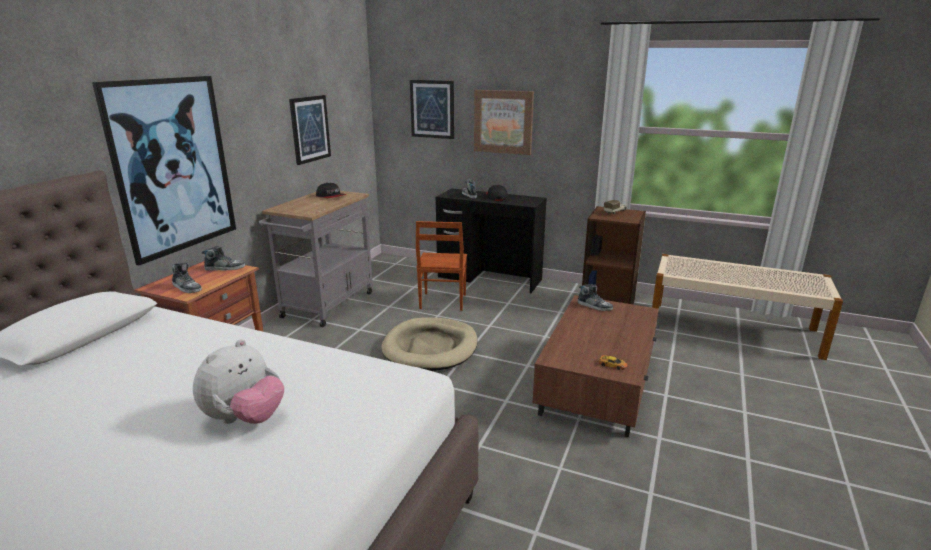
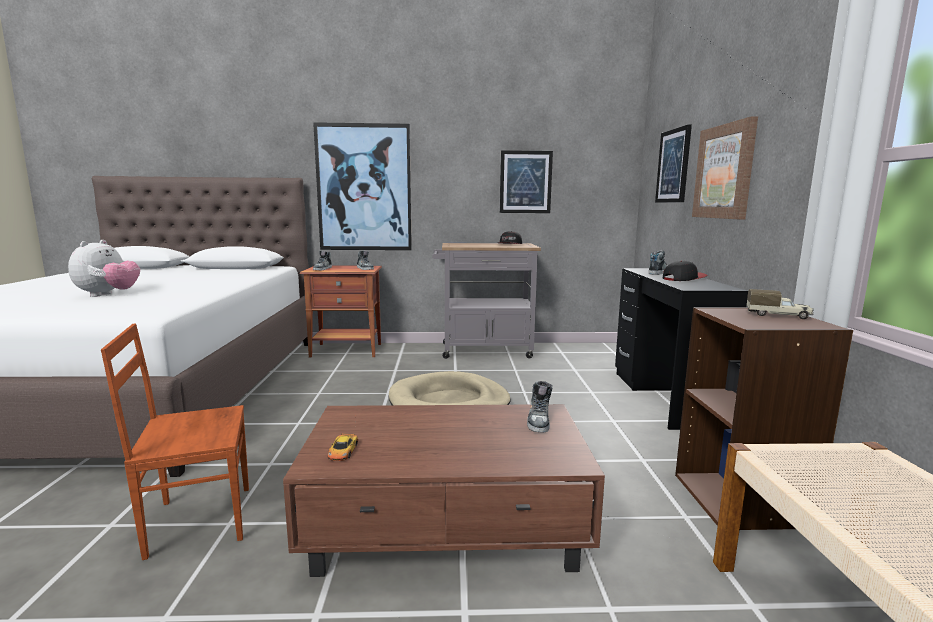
camera: 65 degrees right, 10 degrees down
(245, 419) = (108, 295): plush toy -> plush toy turned 90 degrees counterclockwise
(442, 302) = (558, 387): brown chair -> brown chair (199, 519)

